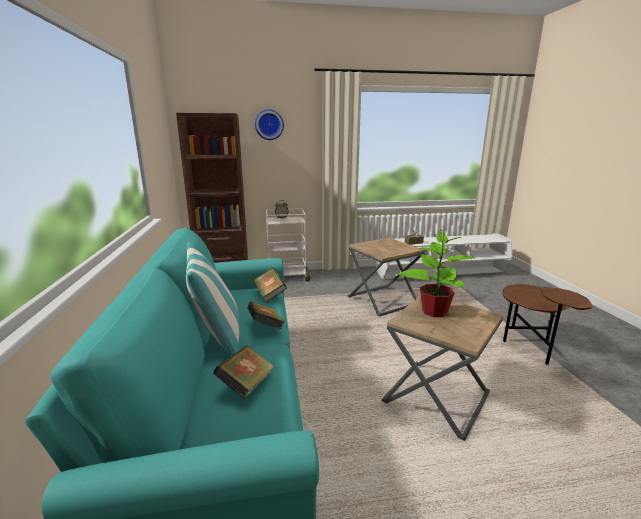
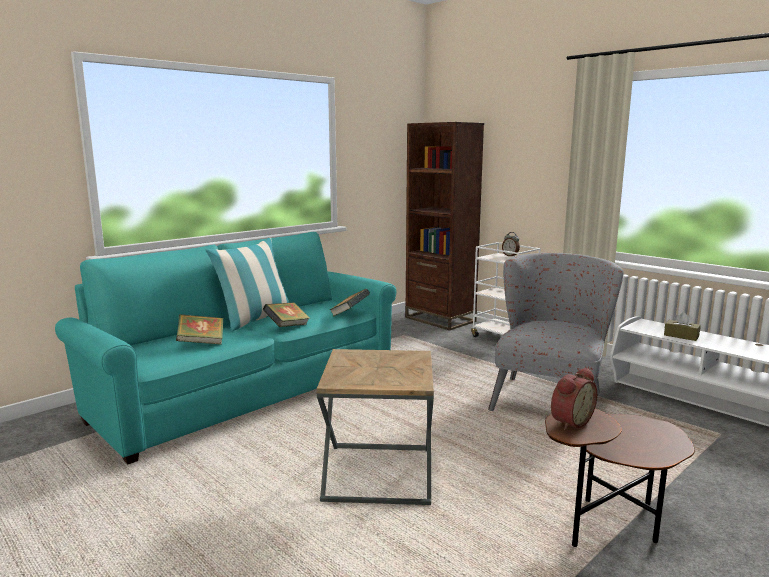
camera: 55 degrees right, 5 degrees down
(269, 125) = (516, 134): wall clock -> none
(382, 300) = (550, 396): brown side table -> grey armchair
(434, 311) = (386, 361): potted plant -> none
(561, 298) = (569, 422): none -> alarm clock

